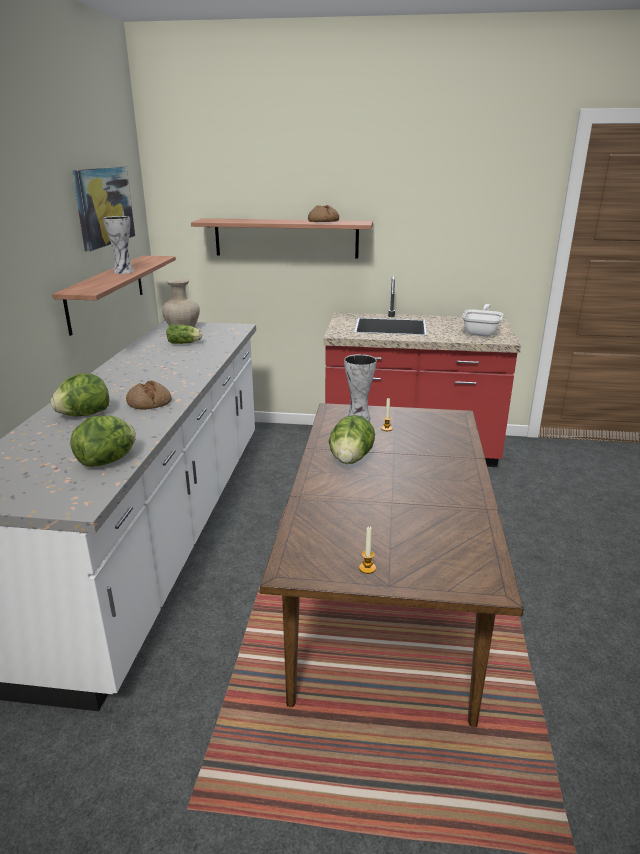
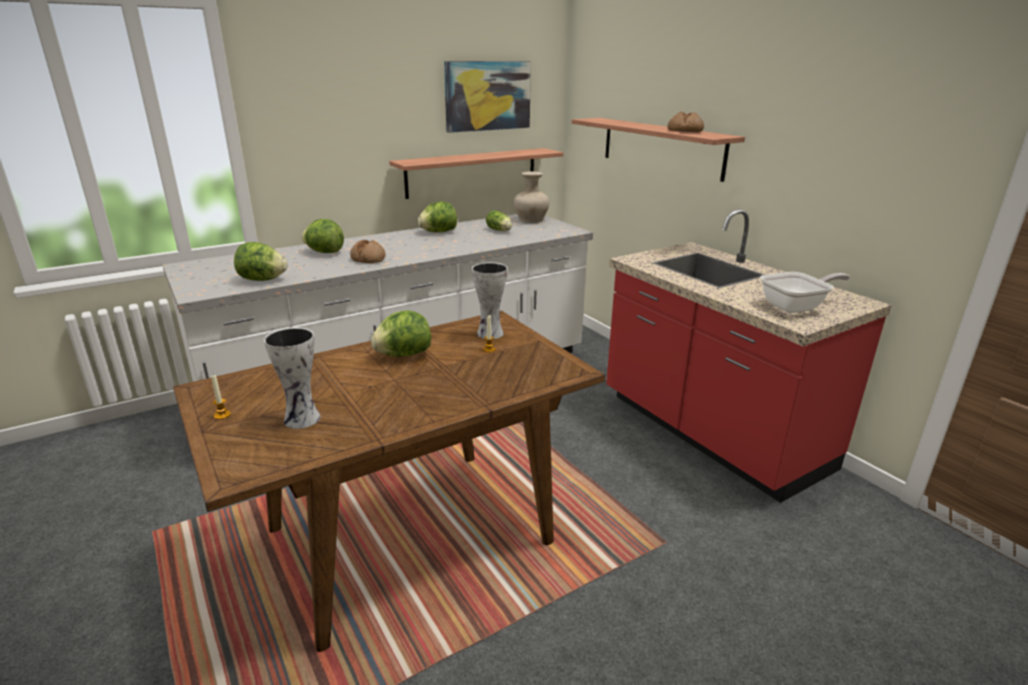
camera: 50 degrees right, 0 degrees up
(124, 271) = (482, 156): vase -> vase (304, 419)
(136, 361) = (438, 232): none -> lettuce

